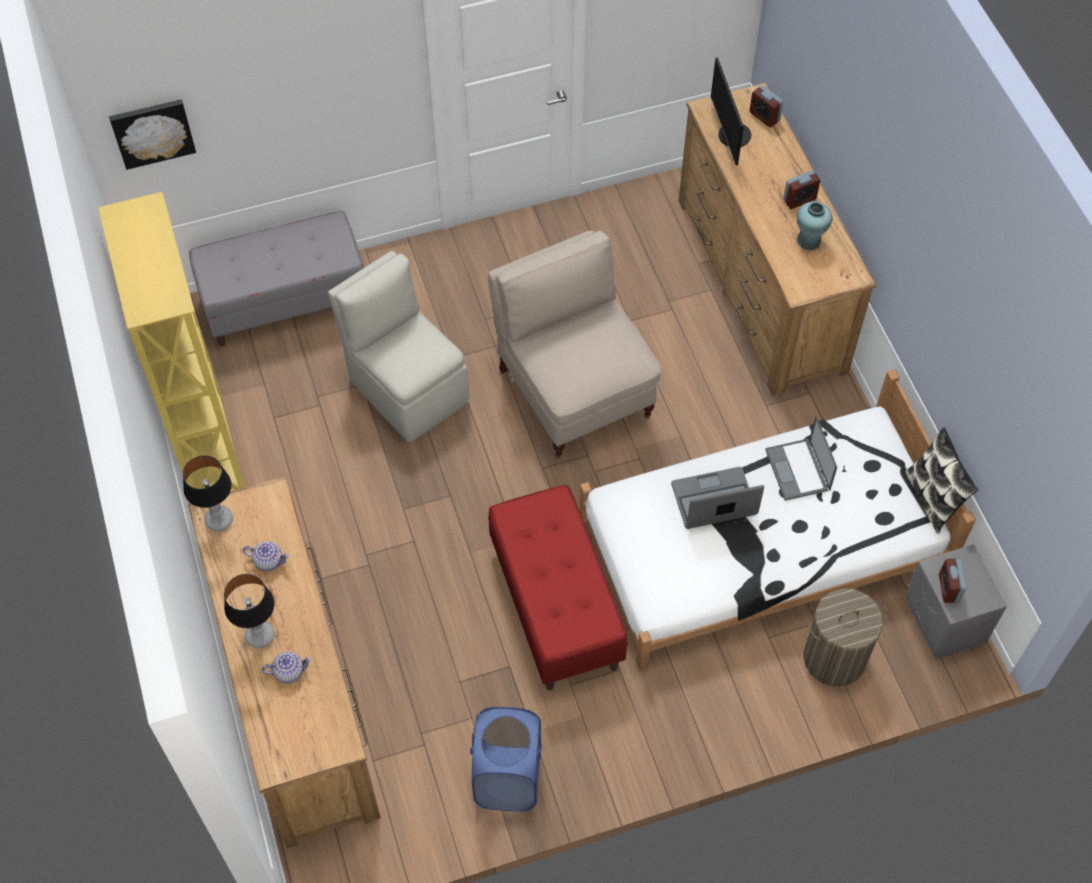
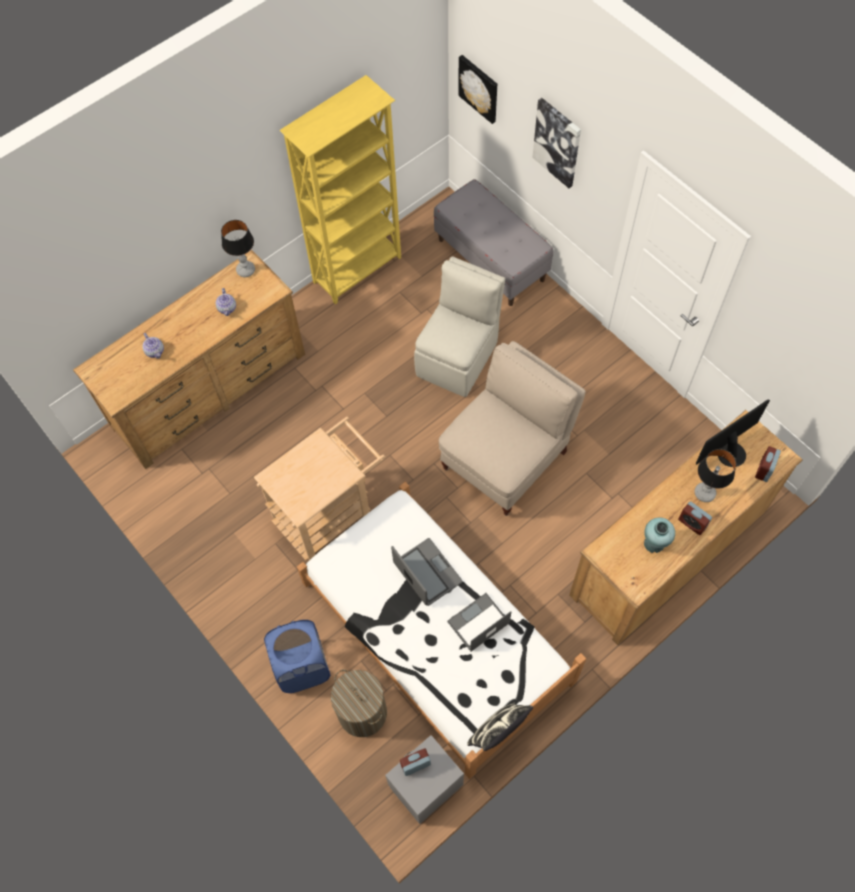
camera: 70 degrees right, 5 degrees up
(259, 636) = (174, 325): table lamp -> table lamp (704, 492)
(300, 83) = (557, 142): none -> picture
(507, 778) = (195, 531): blue laundry basket -> blue laundry basket (302, 667)
(556, 606) = (329, 513): red bench -> beige cart

